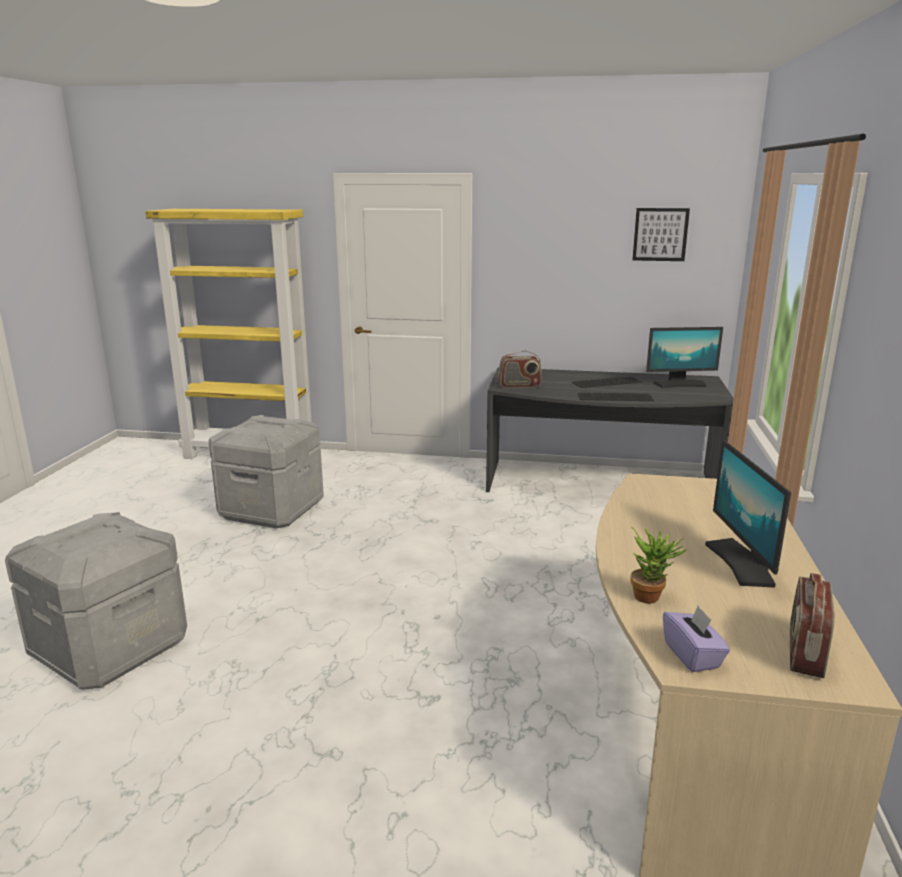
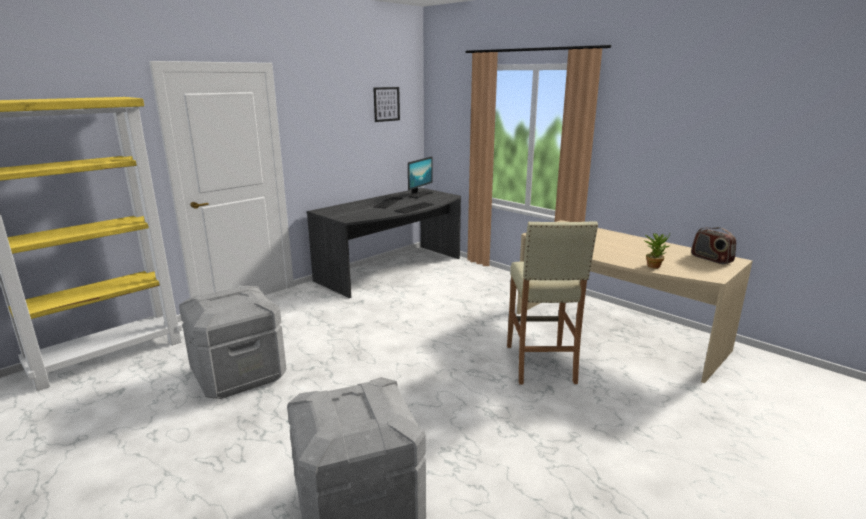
camera: 55 degrees left, 0 degrees up
(490, 672) = (540, 364): none -> beige stool
(519, 386) = (354, 216): radio -> none
(692, 655) = (706, 273): purple tissue box -> none
(741, 563) = (635, 245): monitor -> none

